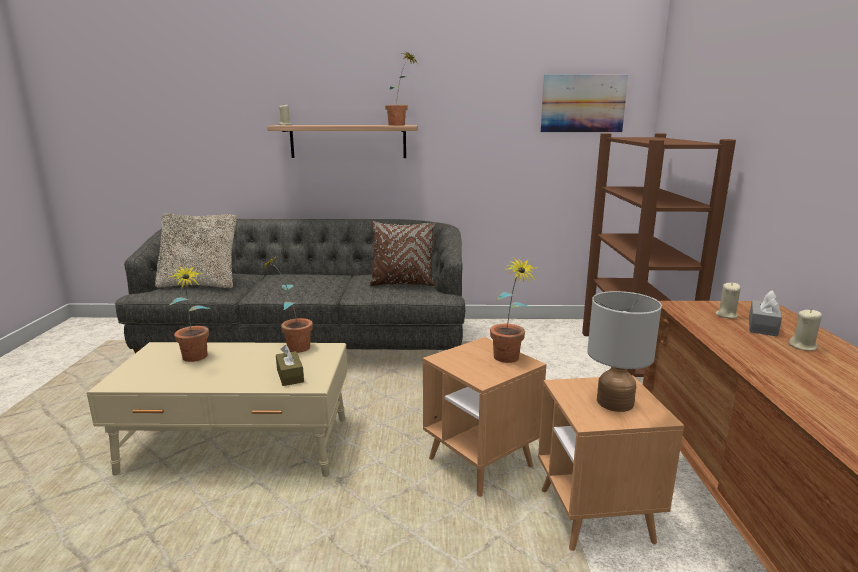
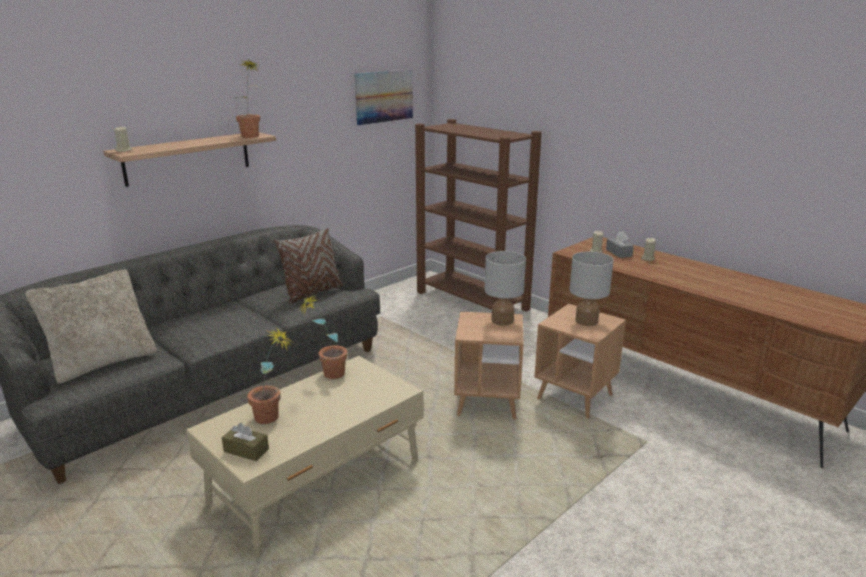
camera: 45 degrees left, 5 degrees up
(290, 375) = (375, 392): brown tissue box -> brown tissue box (246, 450)
(509, 360) = (502, 320): potted plant -> grey table lamp

